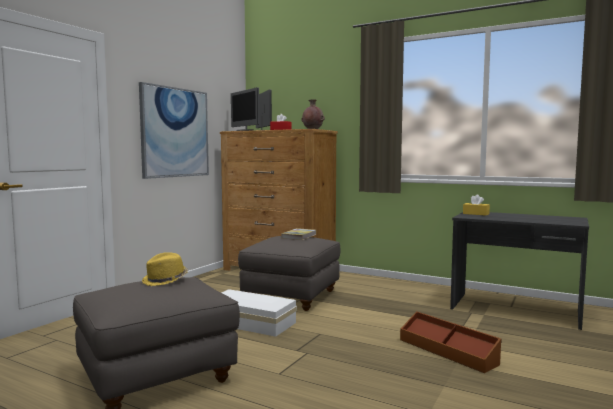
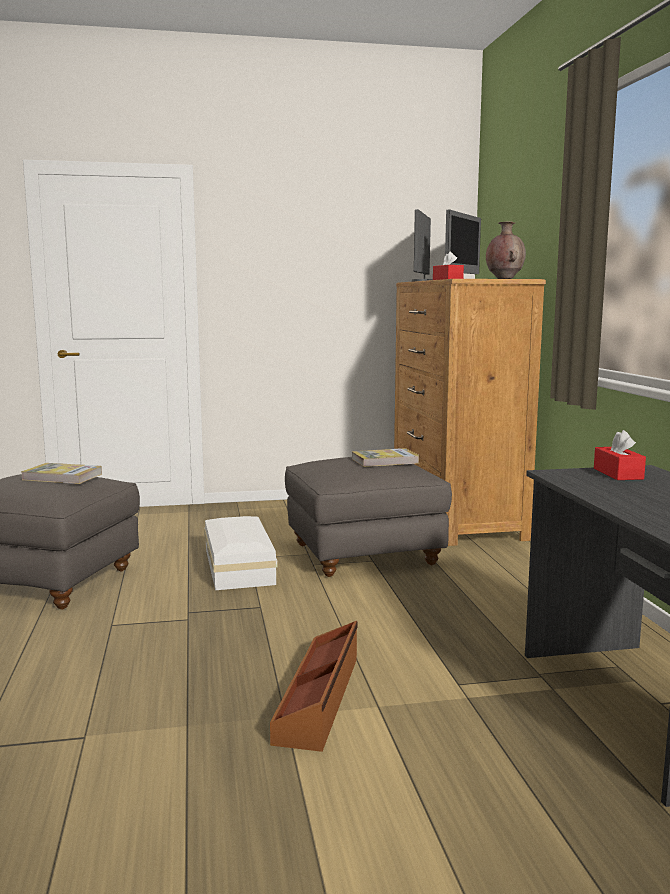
camera: 50 degrees right, 5 degrees up
(165, 280) = (62, 477): yellow hat -> book
(175, 132) = (311, 287): picture -> none
(476, 214) = (618, 474): yellow tissue box -> red tissue box

